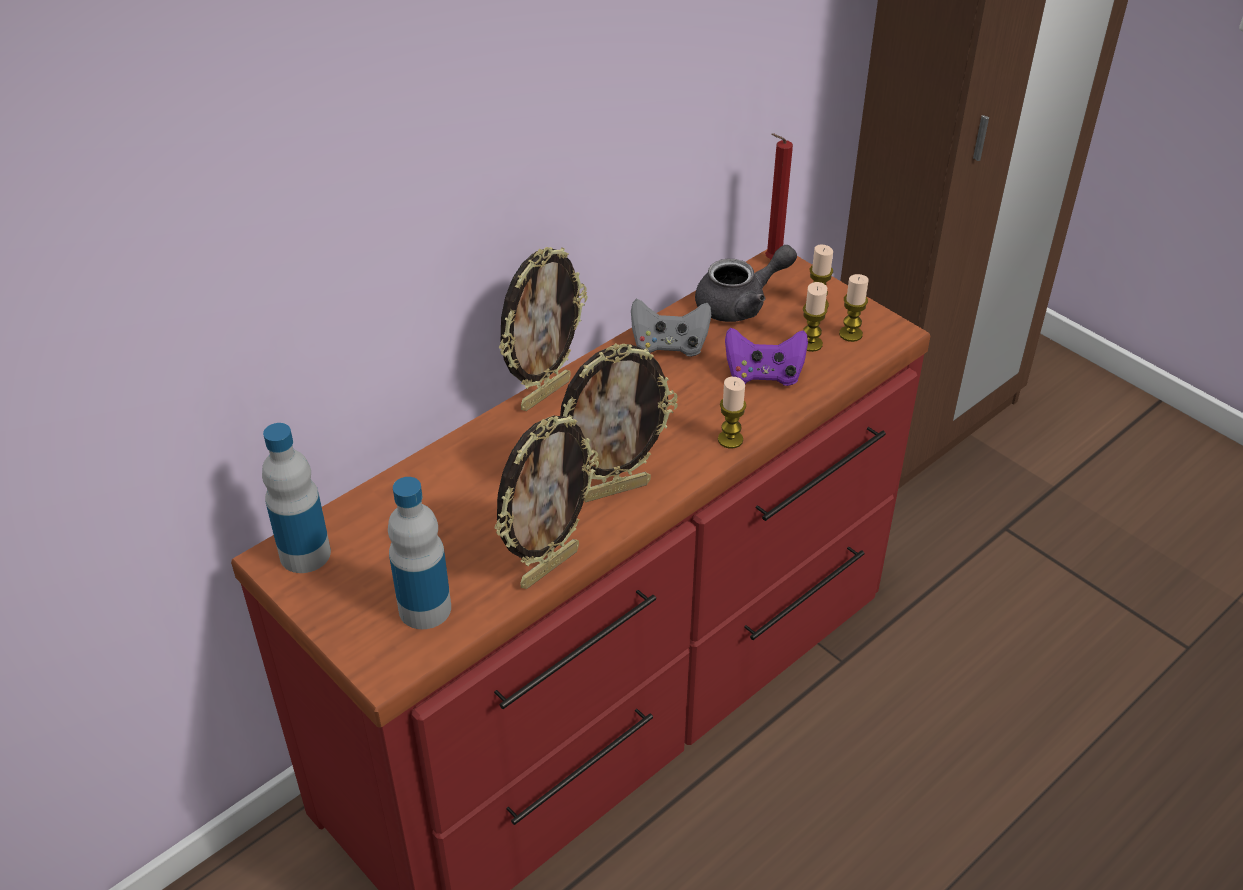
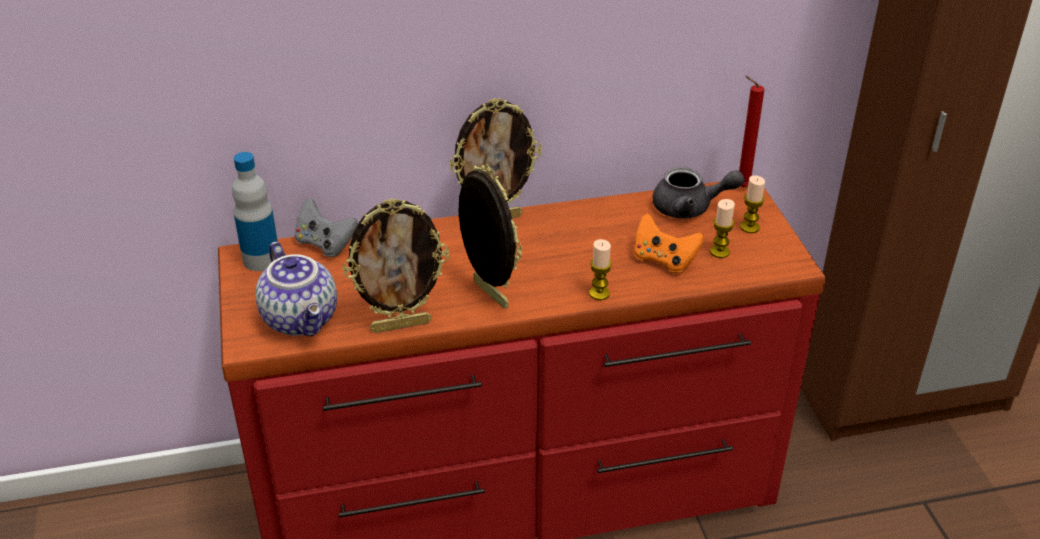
camera: 30 degrees right, 5 degrees down
(425, 608) = (302, 319): bottle -> teapot
(614, 490) = (488, 295): picture frame -> picture frame turned 135 degrees counterclockwise
(669, 345) = (611, 218): grey game controller -> grey game controller (325, 244)
(764, 375) = (664, 260): purple game controller -> orange game controller
(850, 334) = (758, 256): candle -> none

